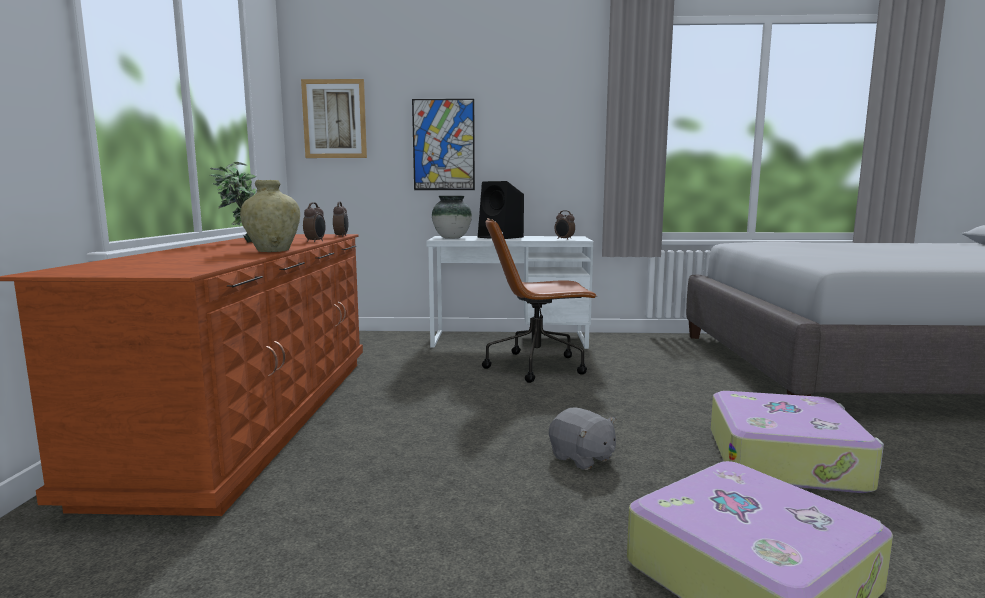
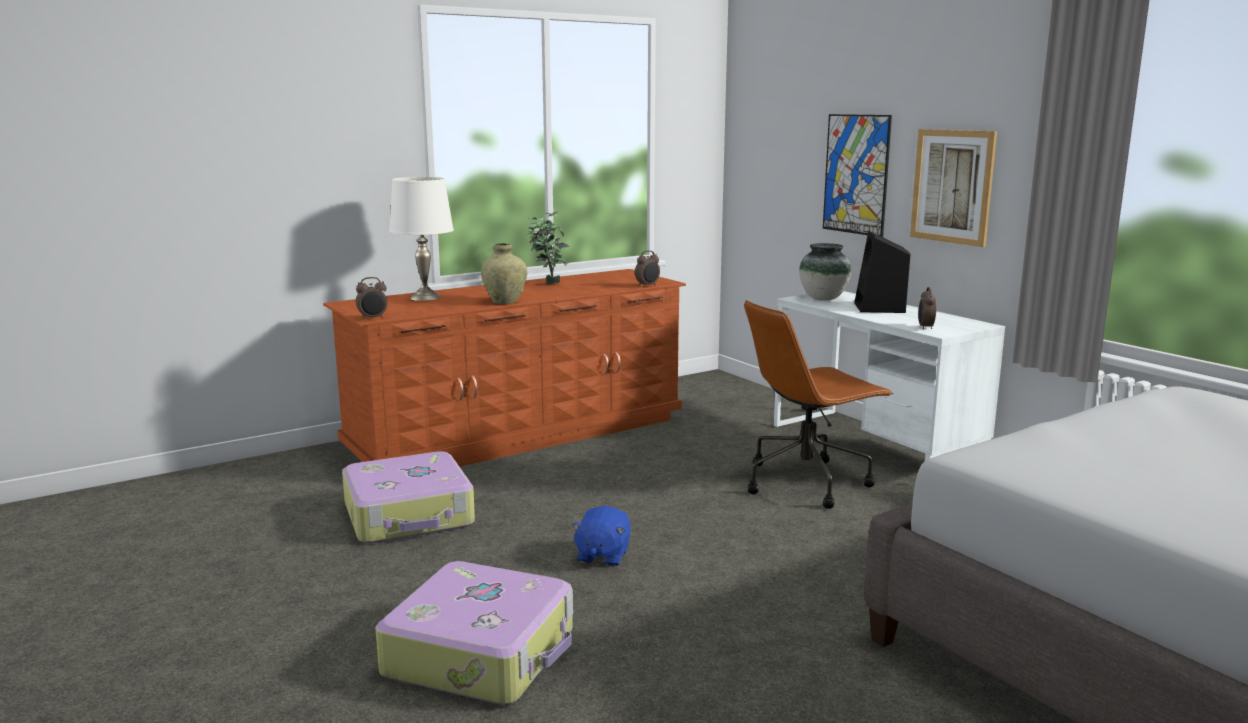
camera: 55 degrees right, 5 degrees up
(154, 258) = (425, 297): none -> white table lamp
(315, 241) = (589, 292): alarm clock -> alarm clock (373, 318)
(334, 119) = (762, 136): picture -> picture (952, 186)
(537, 366) = (807, 481): brown office chair -> brown office chair turned 75 degrees counterclockwise
(582, 458) = (602, 556): grey plush toy -> blue plush toy
(786, 459) = (733, 647): suitcase -> suitcase (410, 515)

